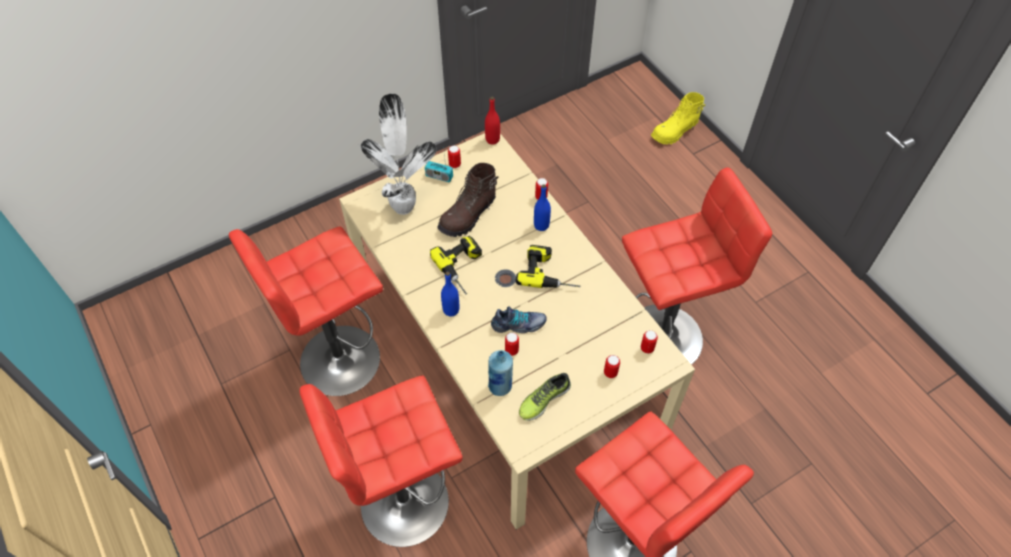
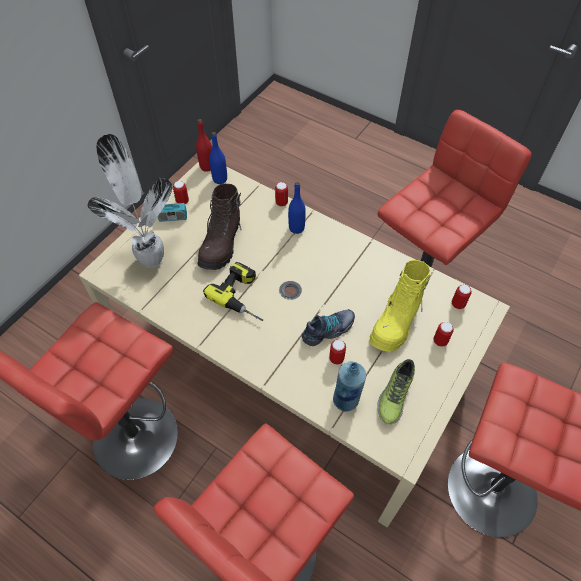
camera: 25 degrees left, 0 degrees up
(451, 310) = (254, 342): blue bottle -> blue bottle (220, 179)
(550, 272) = (329, 268): power drill -> none
(675, 131) = (332, 126): yellow boot -> yellow boot (397, 321)

